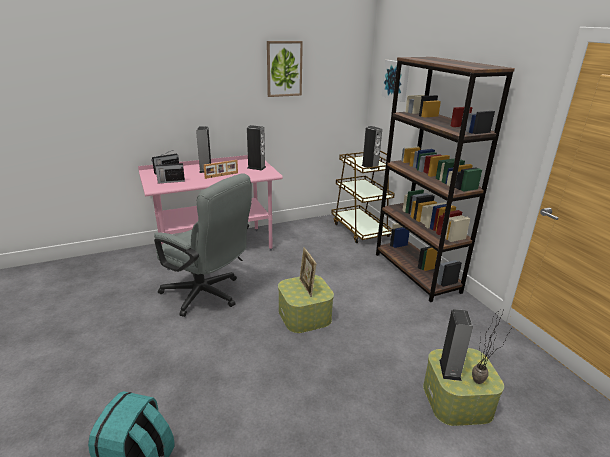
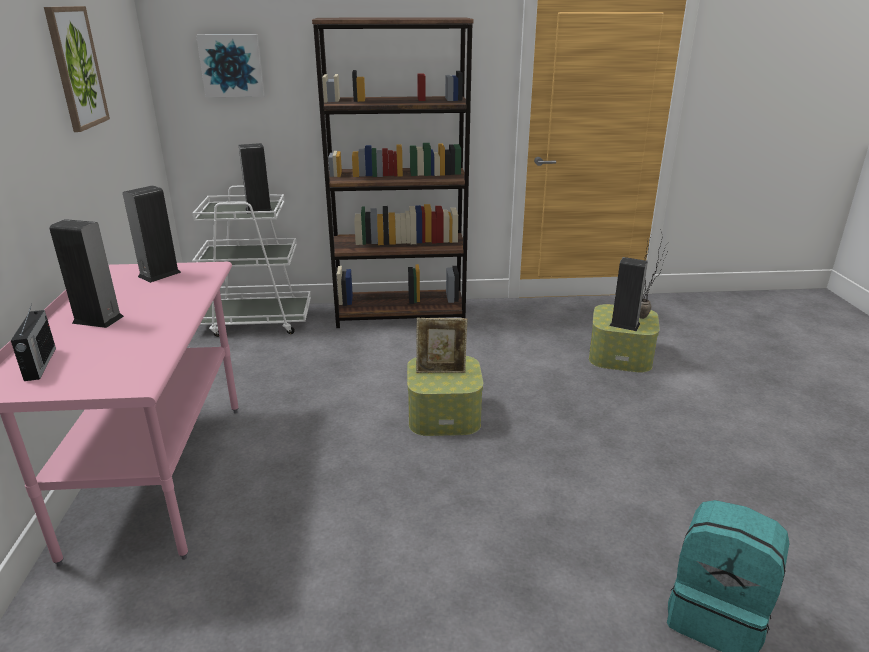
camera: 70 degrees left, 0 degrees up
(170, 181) = (119, 361): radio -> none
(207, 295) = (329, 506): grey office chair -> none
(221, 175) = (160, 307): picture frame -> none
(360, 229) = (256, 321): brown cart -> white cart

